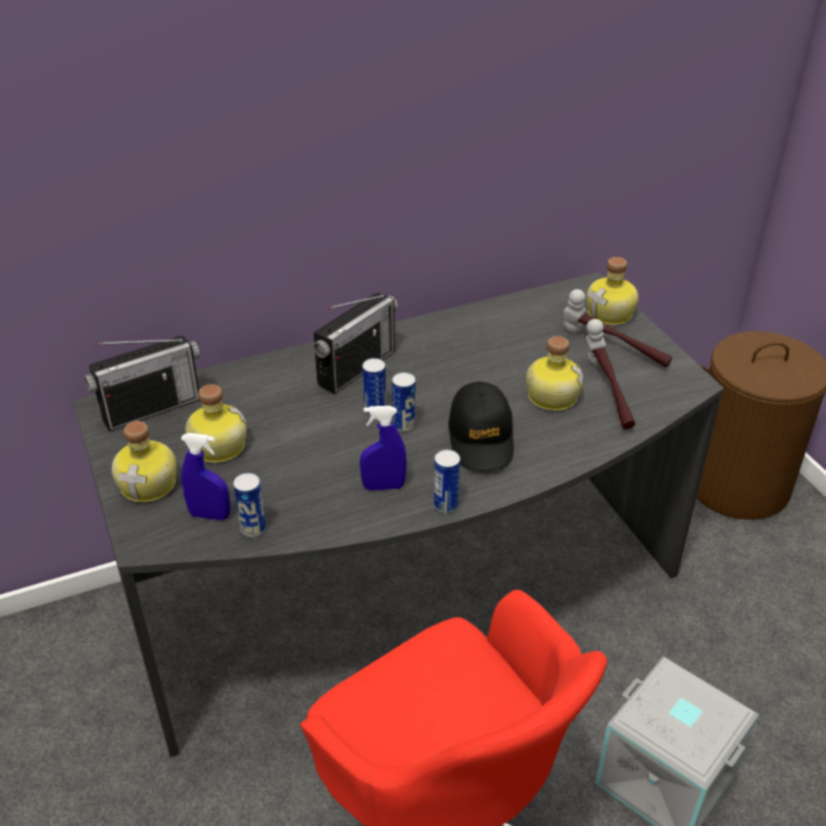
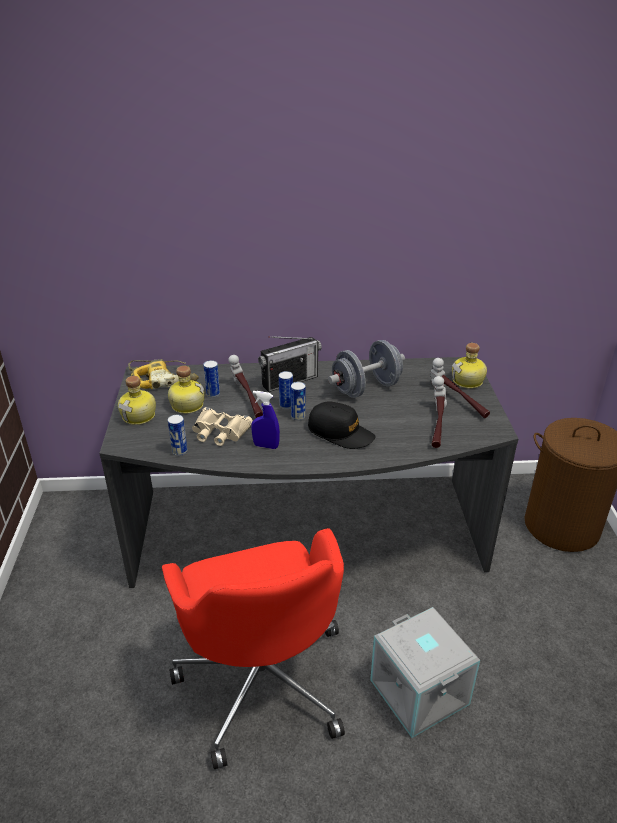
camera: 20 degrees right, 5 degrees down
(151, 409) = (164, 379): radio -> power drill
(210, 515) = (161, 438): blue spray bottle -> none
(298, 480) = (220, 432): none -> beige binoculars
(308, 414) = (247, 399): none -> hammer
(445, 505) = (296, 464): can -> can (213, 394)
(476, 356) = (366, 388): none -> grey dumbbell
(481, 437) = (340, 433): black cap -> black cap turned 75 degrees counterclockwise
(551, 396) = (399, 419): bottle -> none

